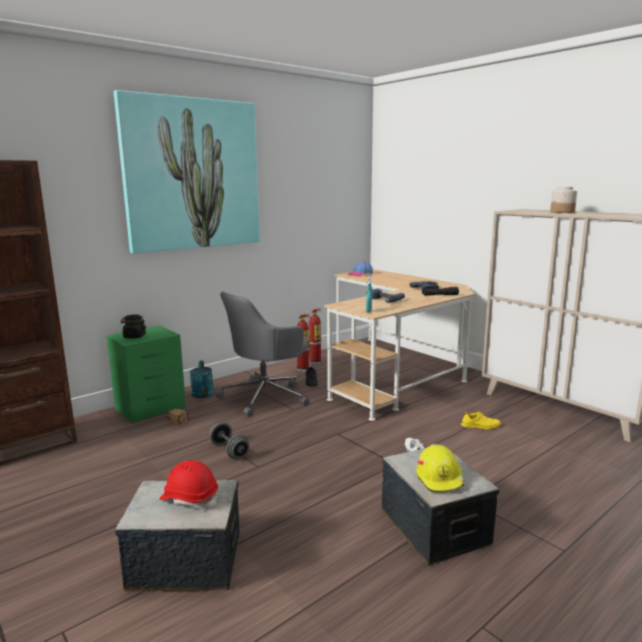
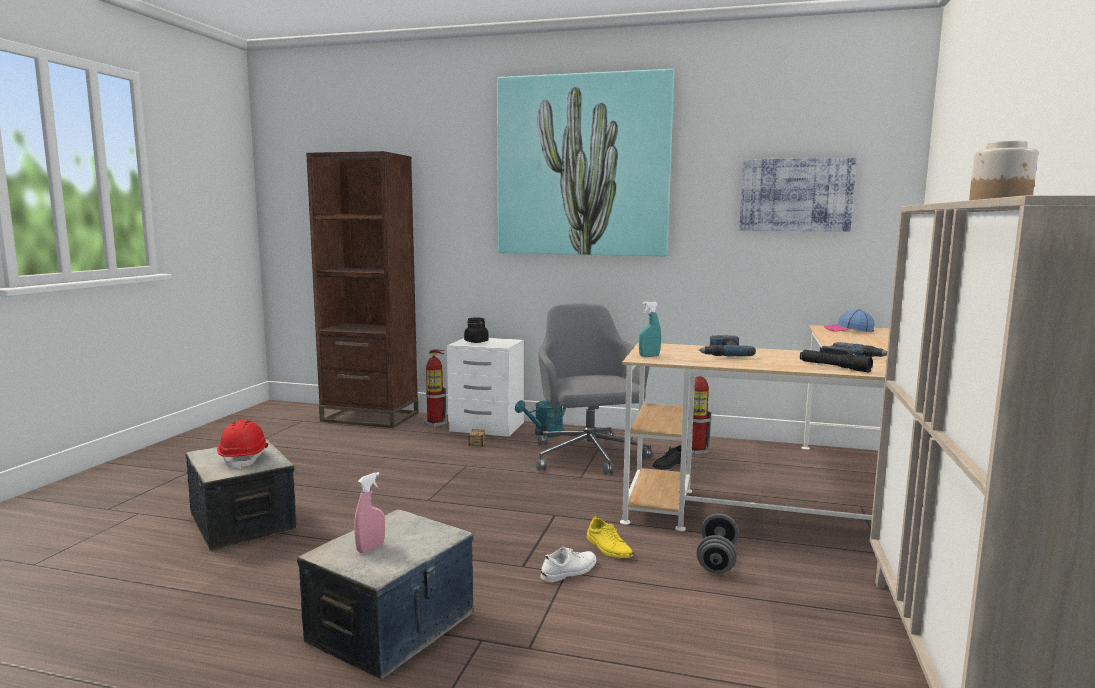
camera: 55 degrees right, 5 degrees down
(152, 407) = (488, 427): green nightstand -> white nightstand
(229, 451) = (445, 479): grey dumbbell -> grey dumbbell (717, 559)
(265, 396) = (588, 457): grey office chair -> grey office chair turned 60 degrees clockwise
(315, 362) = (732, 450): fire extinguisher -> fire extinguisher (435, 424)
(320, 194) = (795, 195): none -> picture
(440, 478) = (370, 548): yellow hard hat -> pink spray bottle
(480, 426) = (735, 602): yellow shoe -> yellow shoe (608, 548)

